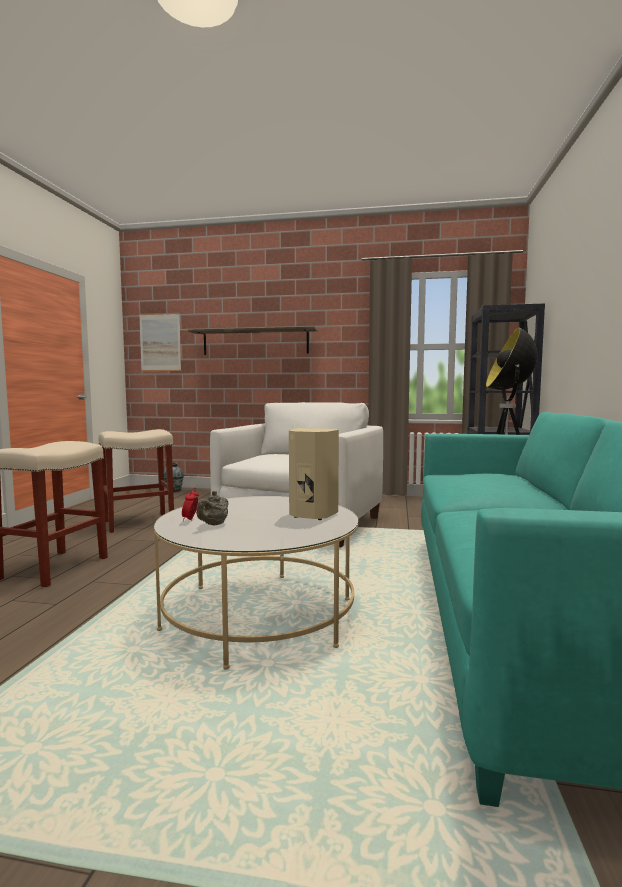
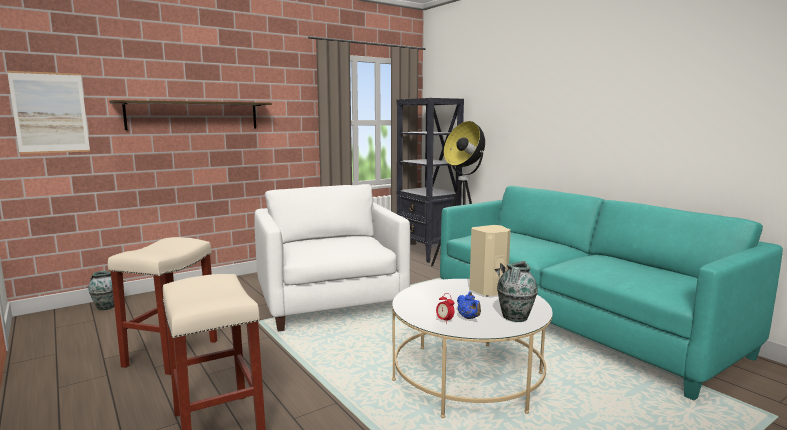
camera: 45 degrees left, 5 degrees up
(214, 524) = (469, 318): grey teapot -> blue teapot
(250, 537) = (515, 317): none -> vase

